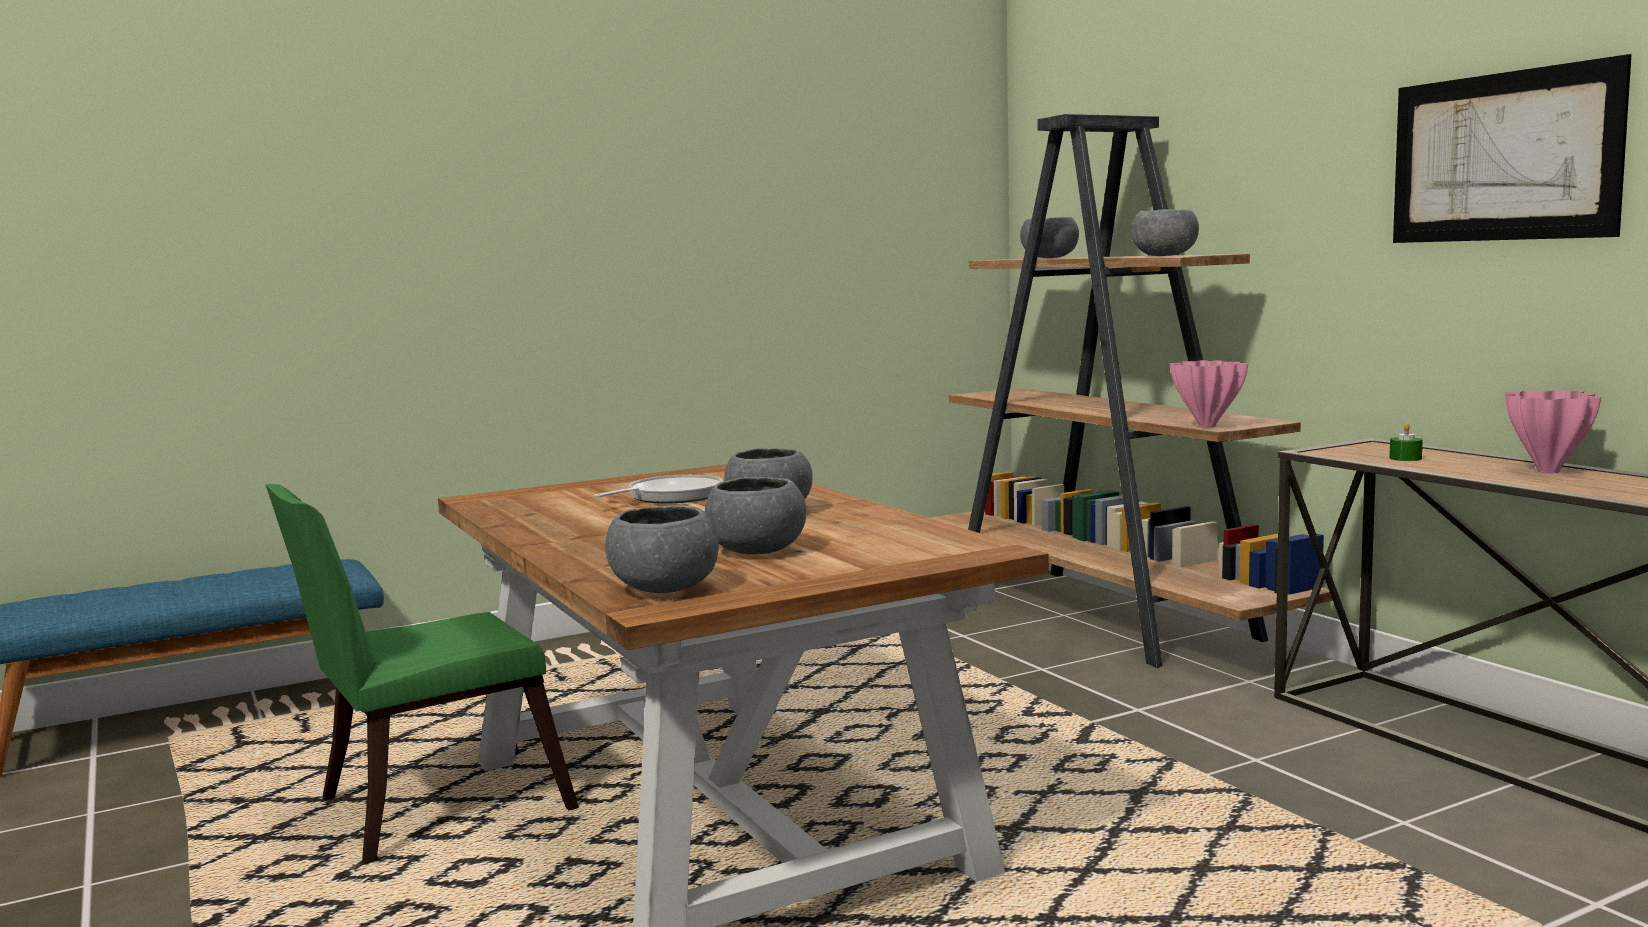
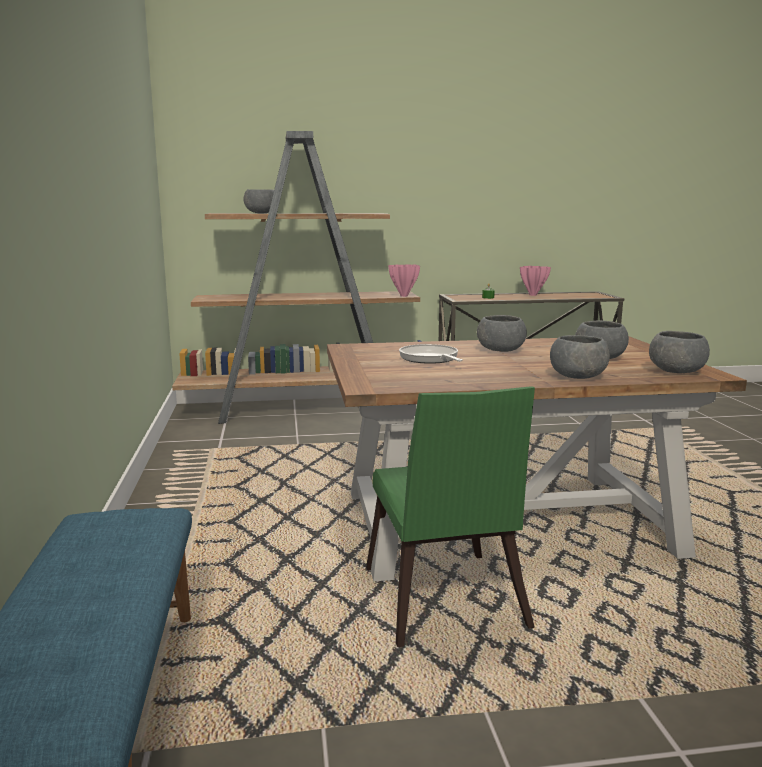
camera: 70 degrees left, 5 degrees up
(1164, 256) = (360, 213): grey bowl -> grey bowl (578, 377)
(1502, 157) = (491, 176): picture -> none

